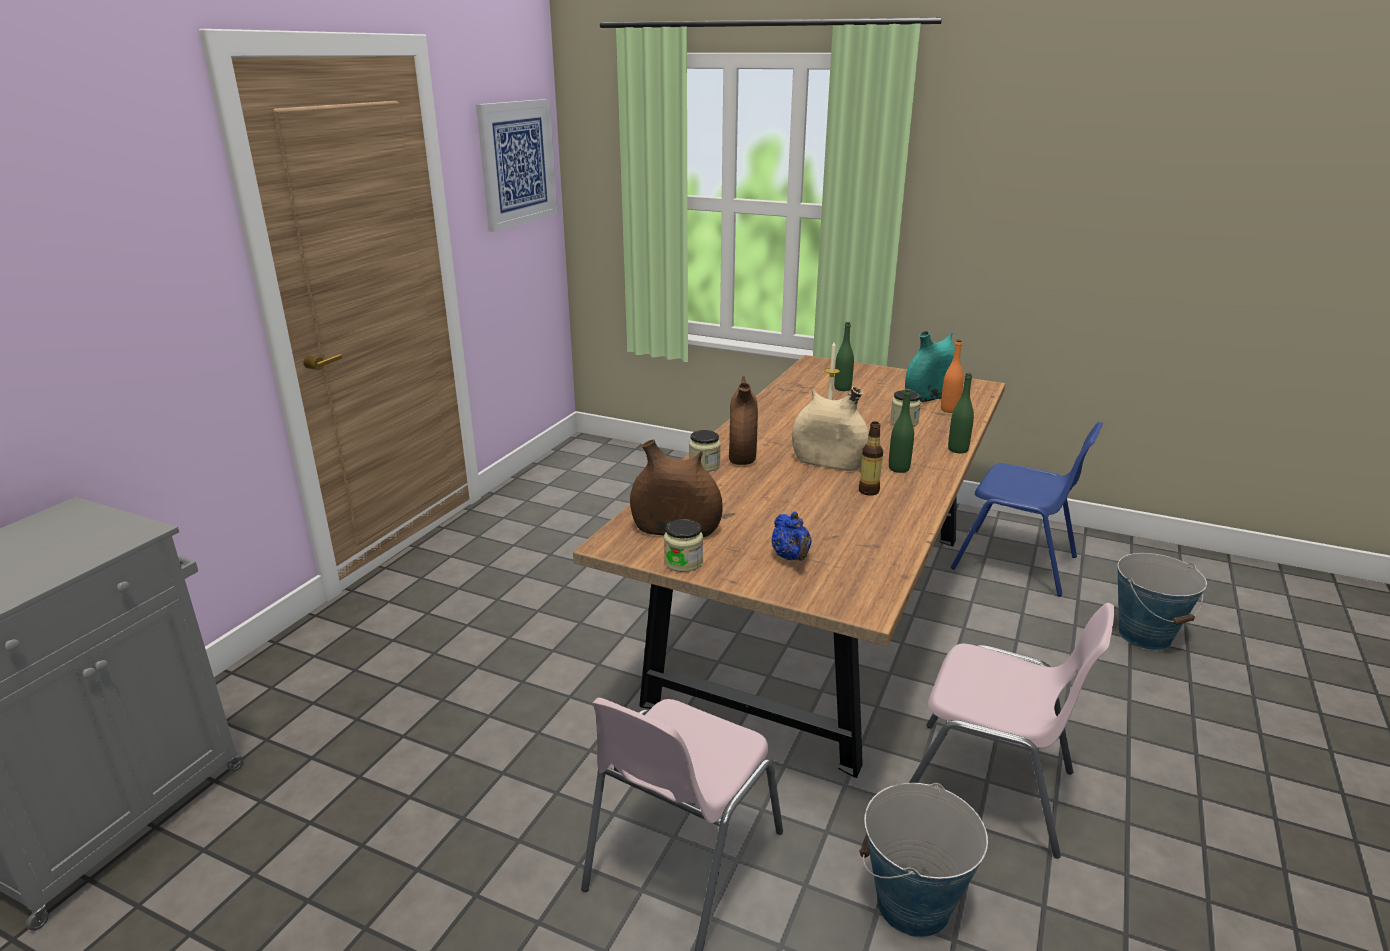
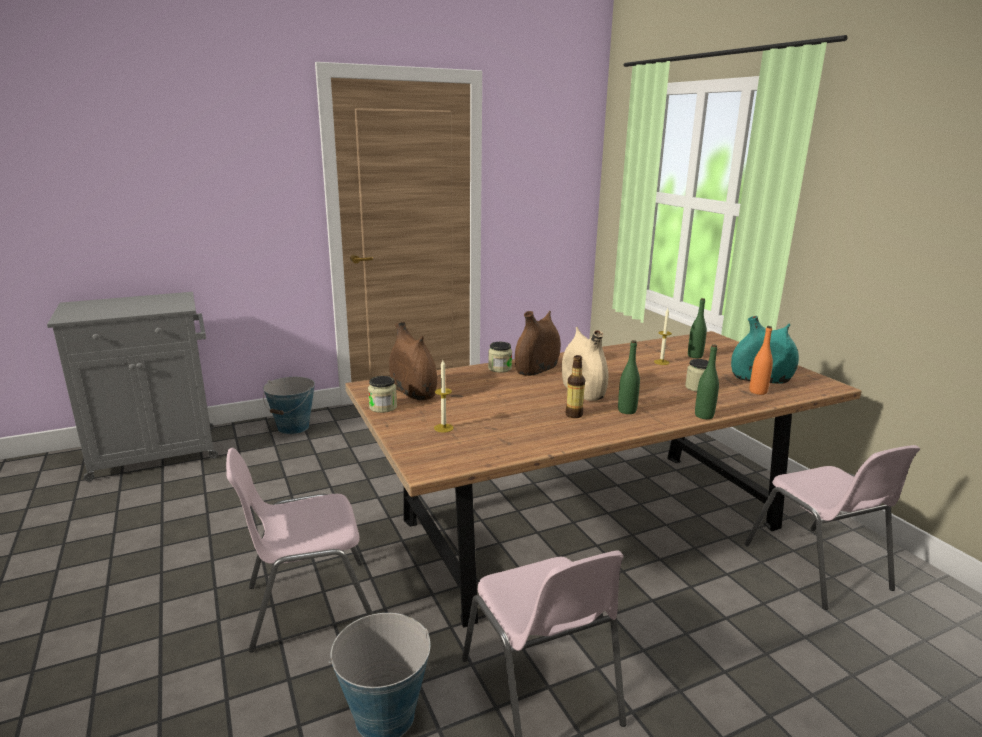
camera: 40 degrees right, 5 degrees down
(517, 163) = (555, 161): picture -> none
(791, 557) = (443, 428): blue teapot -> candle
(1016, 563) = (817, 568): blue chair -> pink chair
(1145, 635) = (873, 682): bucket -> bucket (293, 427)

